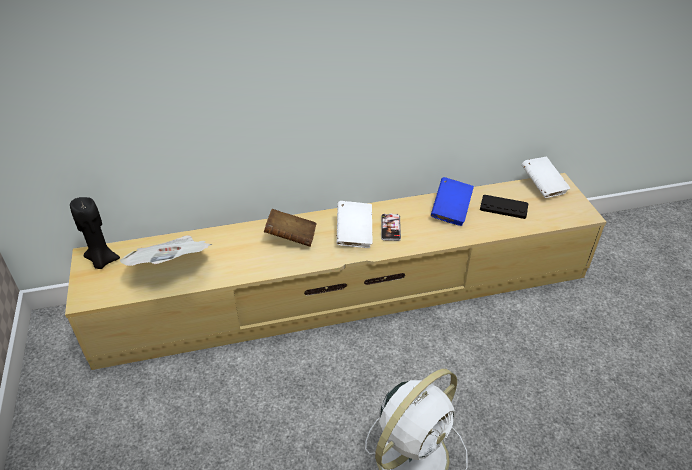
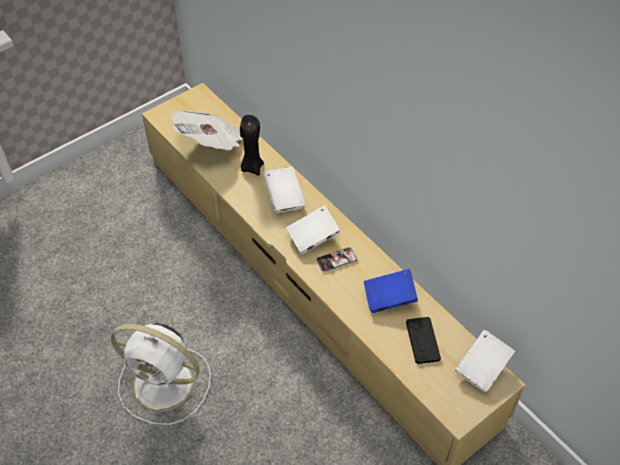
camera: 65 degrees right, 10 degrees up
(102, 261) = (198, 104): black candle -> black candle (252, 167)
(291, 237) = (284, 198): brown book -> white book

